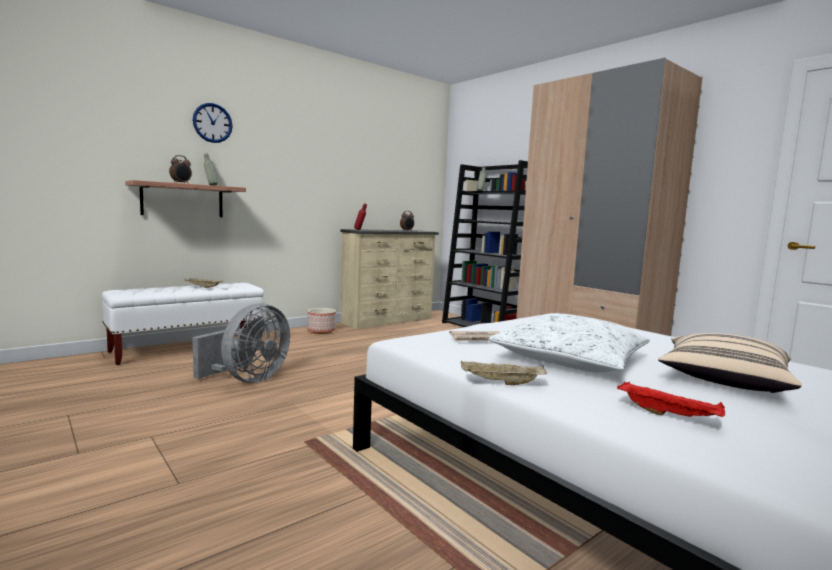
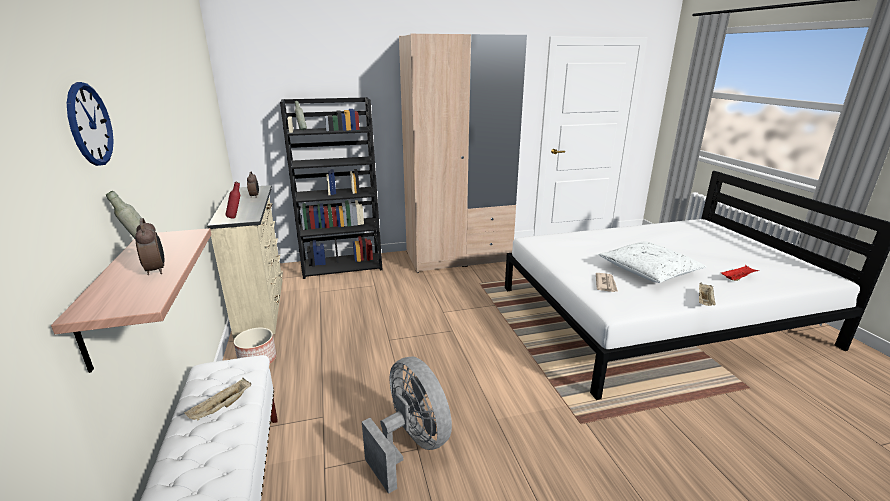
camera: 65 degrees left, 15 degrees up
(723, 381) = (680, 250): beige pillow -> none

